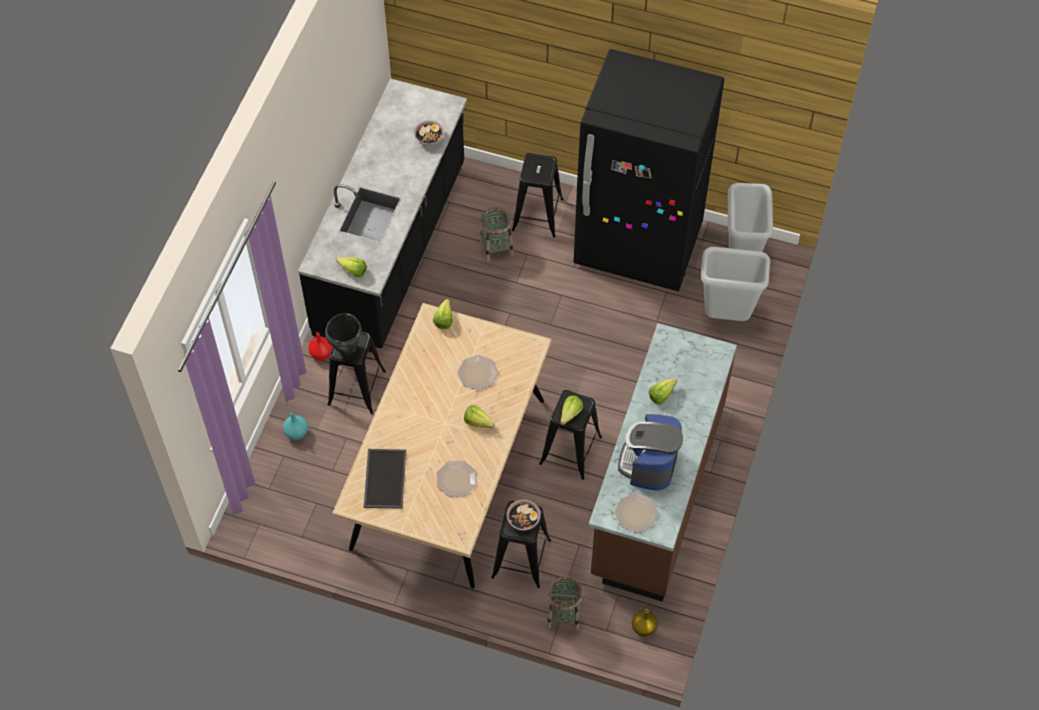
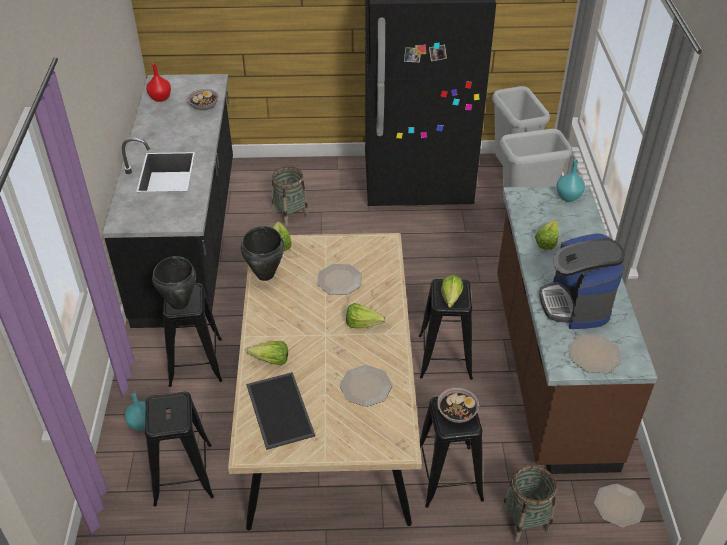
camera: 20 degrees left, 15 degrees down
(321, 354) = (145, 341): red vase -> red vase (160, 98)
(351, 270) = (163, 219): lettuce -> lettuce (268, 360)
(420, 348) = (265, 274): none -> black cooking pot
(537, 215) = (316, 182): black stool -> black stool (183, 475)
(644, 627) = (619, 505): yellow vase -> plate
(709, 352) = (568, 197): none -> turquoise vase

